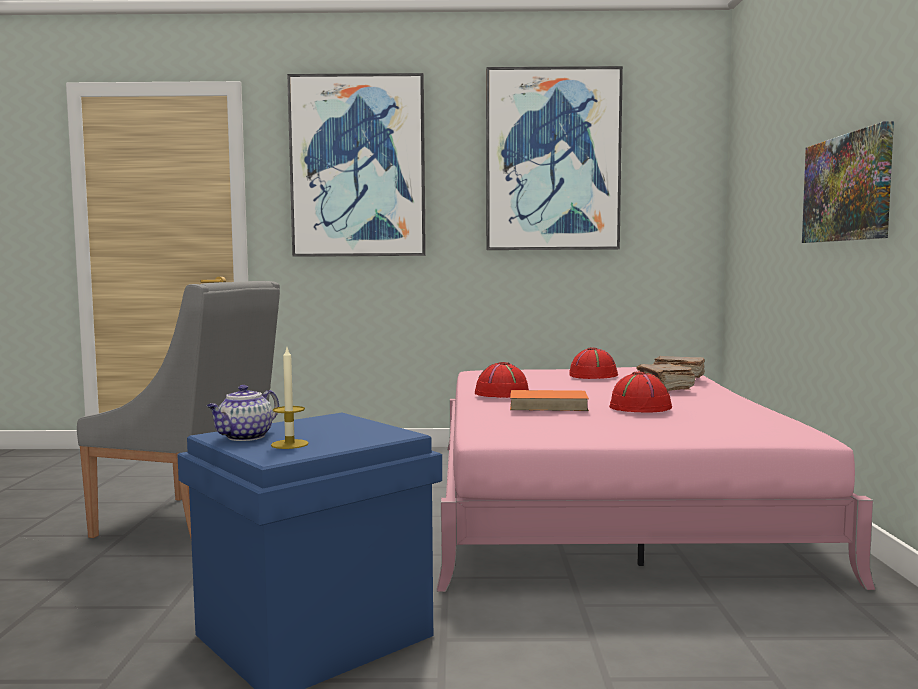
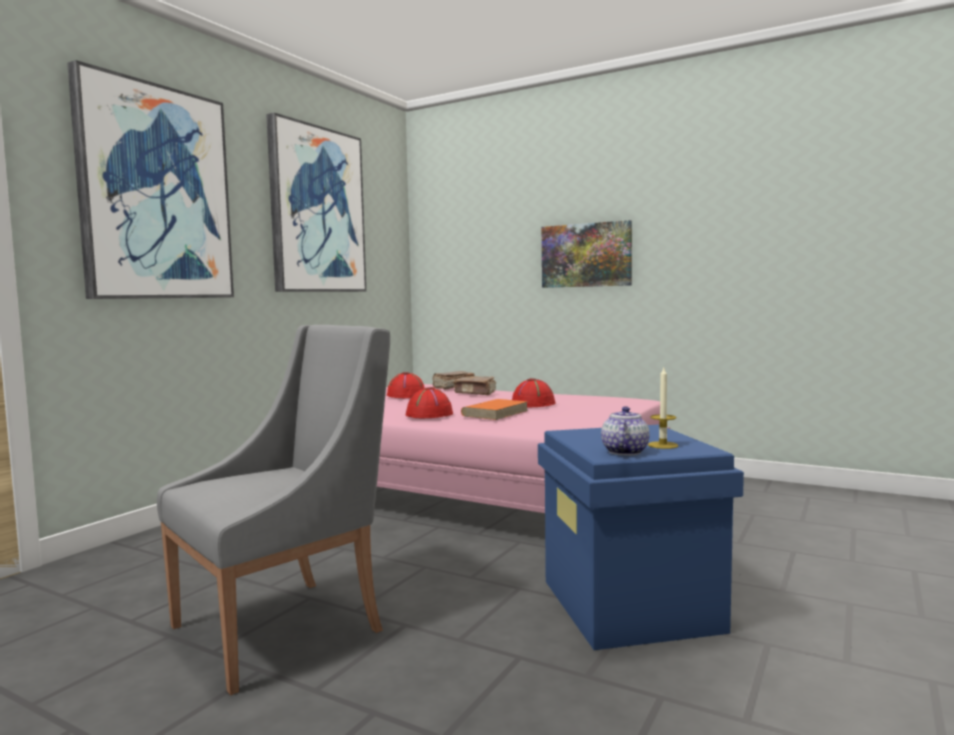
camera: 60 degrees left, 0 degrees up
(245, 437) = (624, 451): teapot -> teapot turned 135 degrees counterclockwise

